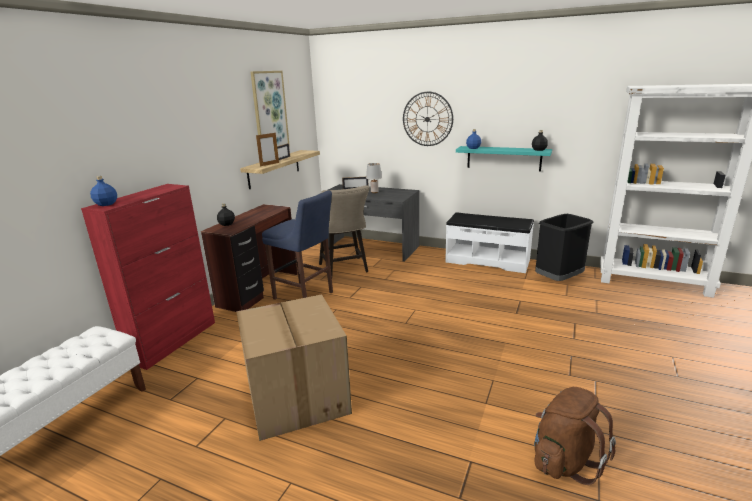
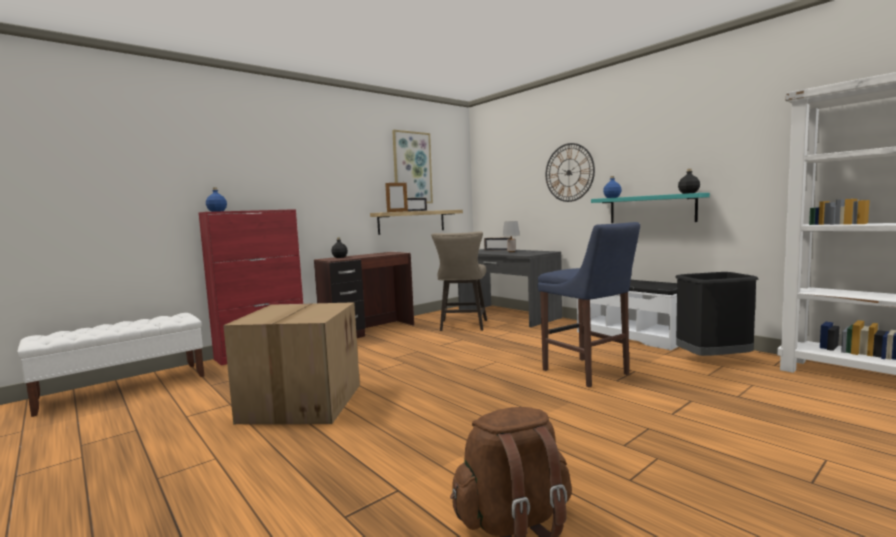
camera: 25 degrees right, 15 degrees down
(305, 296) = (401, 339): blue stool -> blue stool (588, 373)

